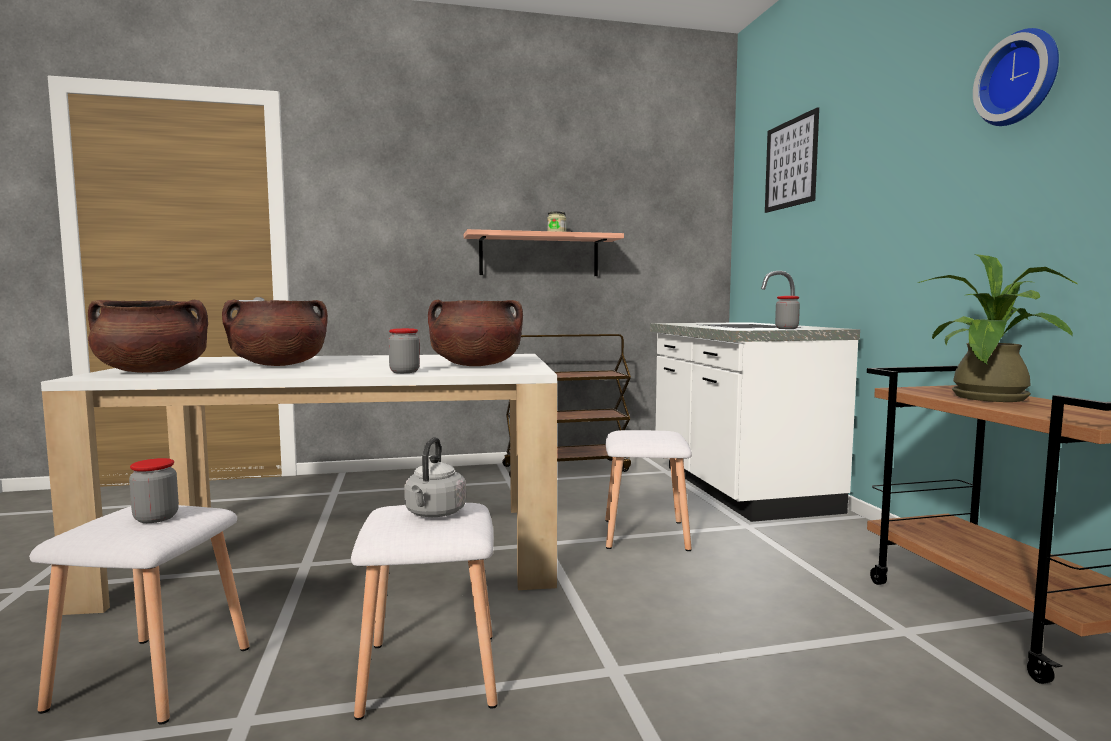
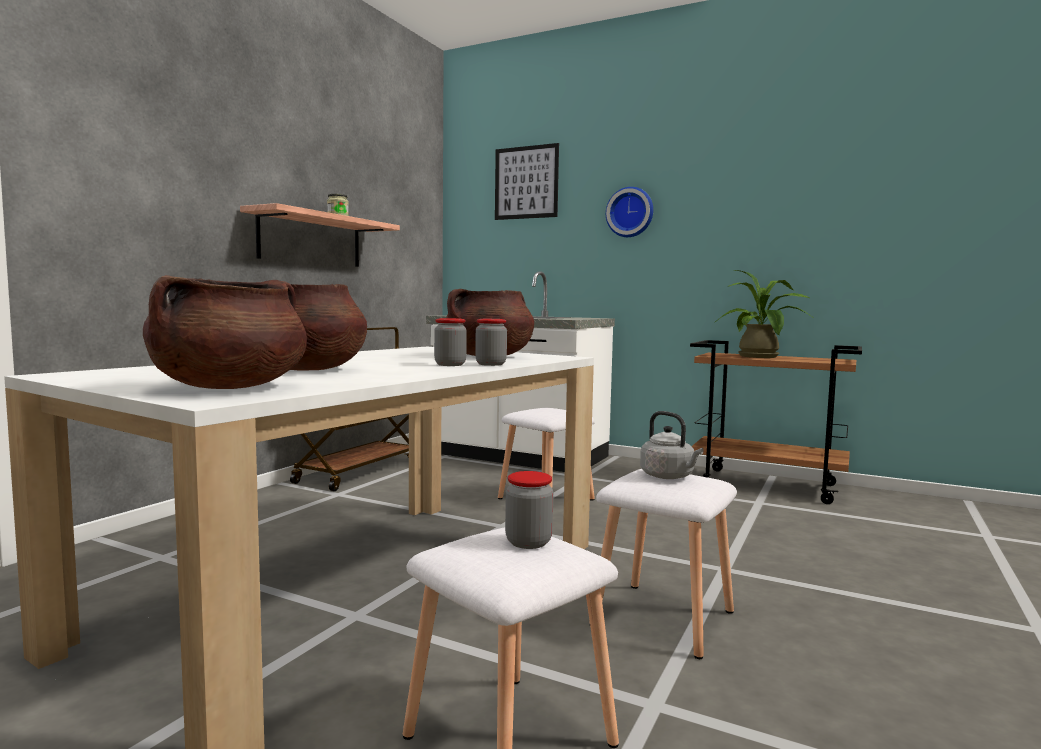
camera: 50 degrees left, 0 degrees up
(786, 328) = (583, 318): jar -> jar (450, 365)
(1020, 79) = (738, 165): wall clock -> wall clock (630, 212)

